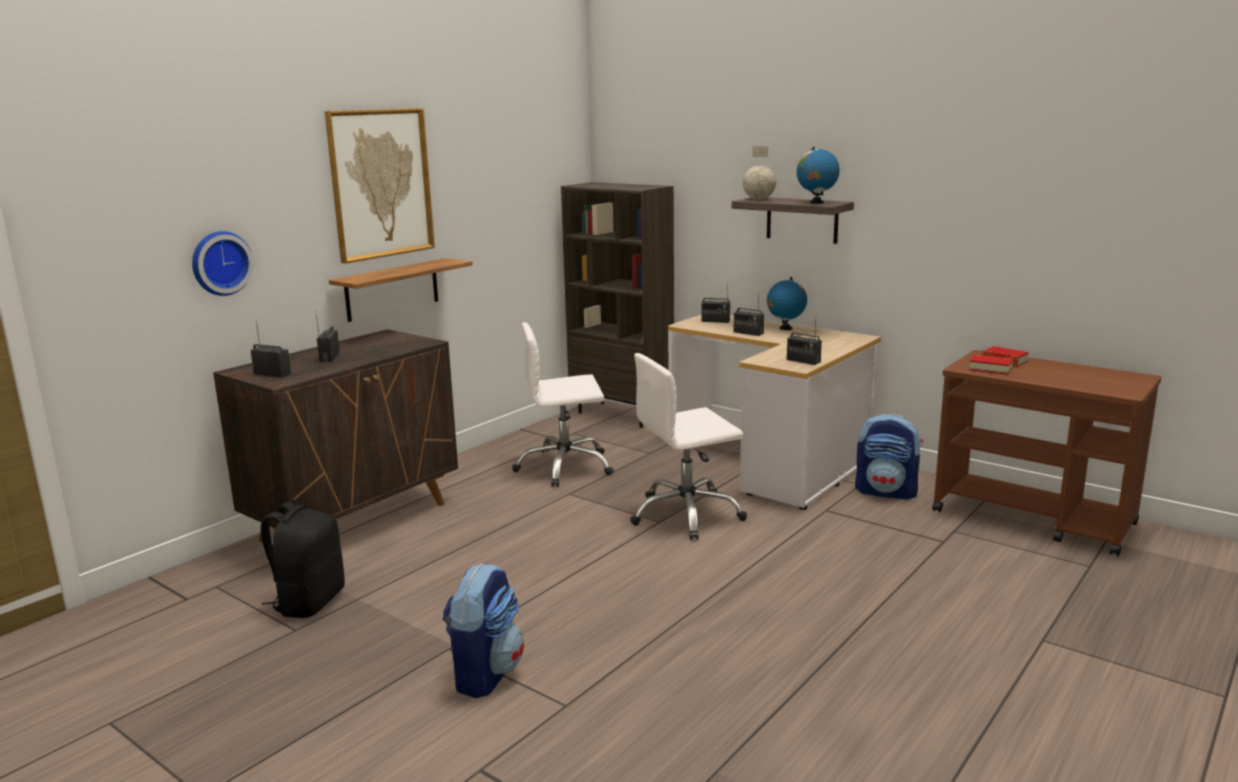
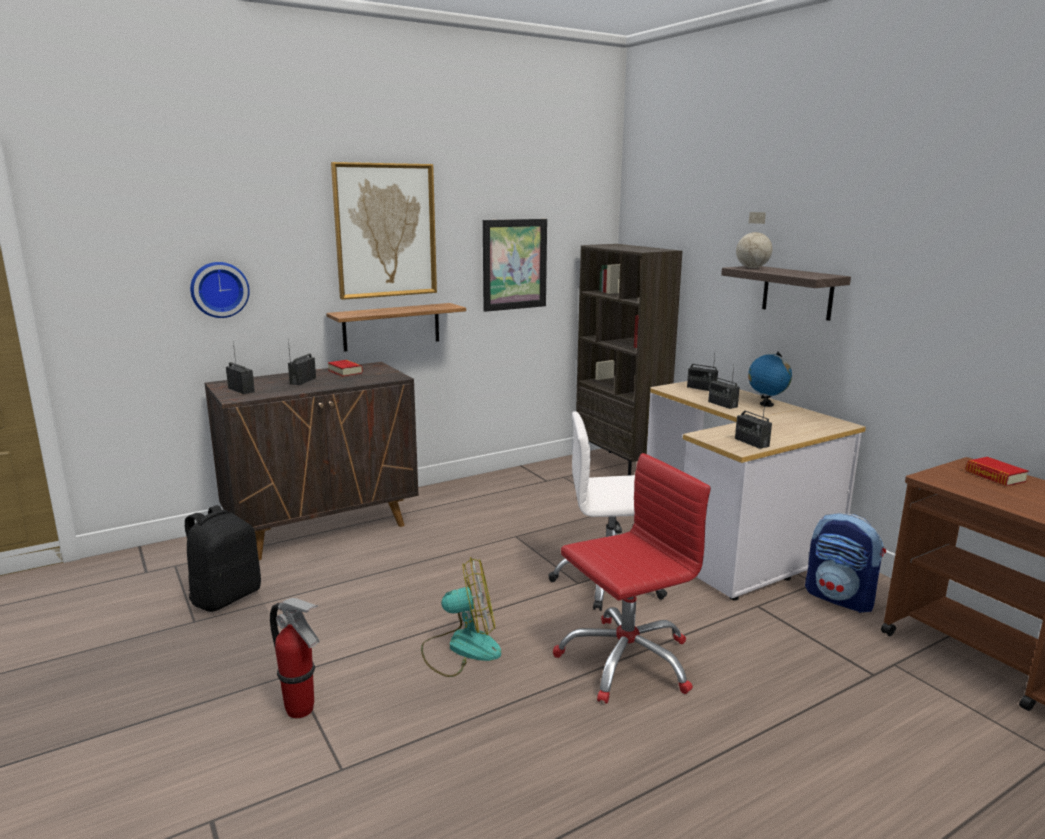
camera: 20 degrees right, 0 degrees up
(485, 674) = (301, 710): backpack -> fire extinguisher
(502, 211) = (514, 264): none -> picture
(565, 467) = (531, 509): white office chair -> none
(595, 594) = (461, 648): none -> fan
(747, 572) = (626, 660): none -> red office chair
(816, 202) = (806, 274): globe -> none
(990, 369) = (967, 484): book -> book (345, 372)

